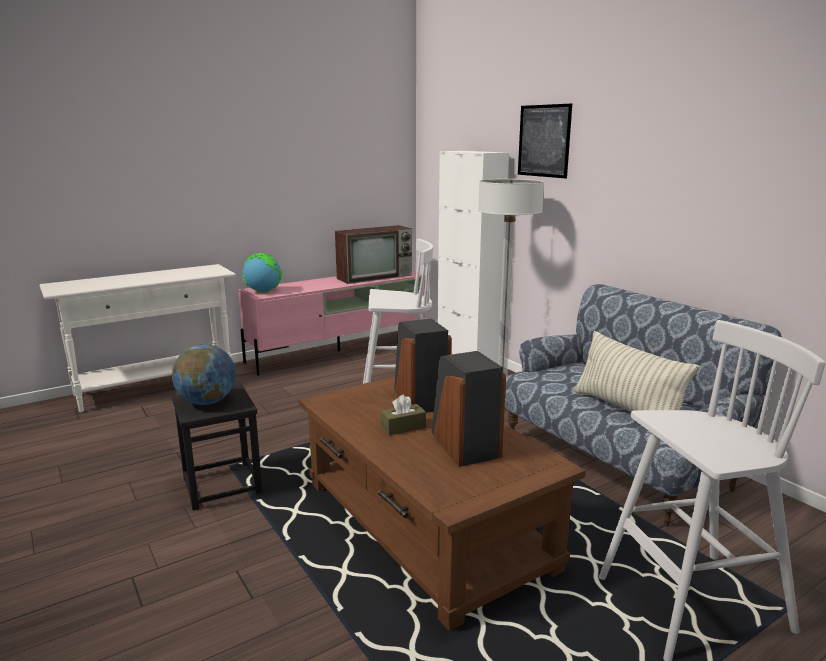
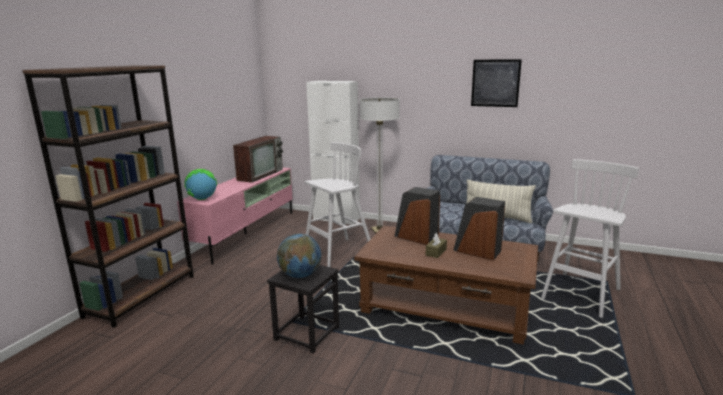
camera: 35 degrees left, 0 degrees up
(156, 387) = (141, 295): white console table -> brown bookcase
(544, 141) = (385, 73): picture -> picture (495, 83)

